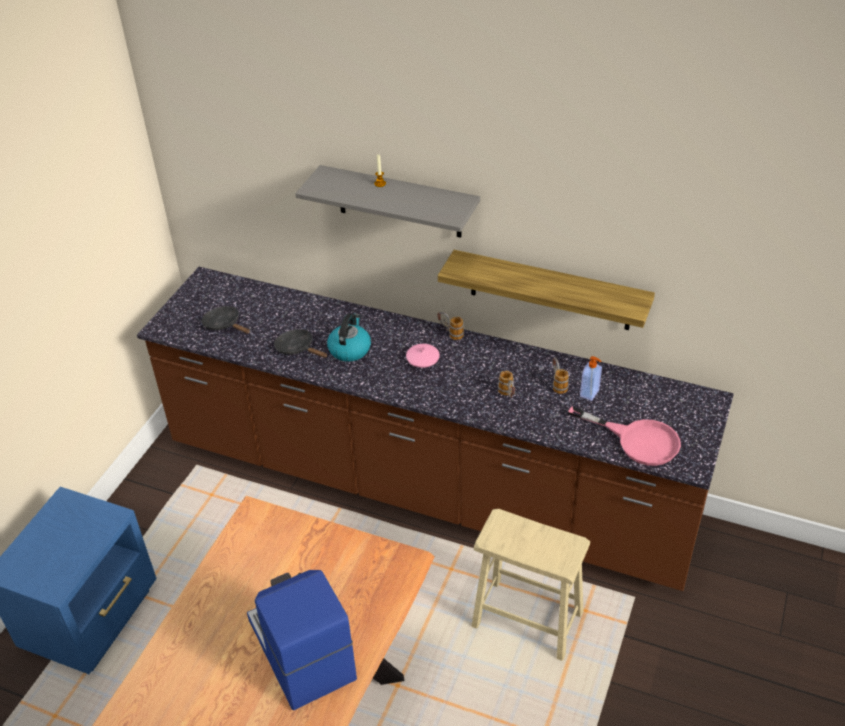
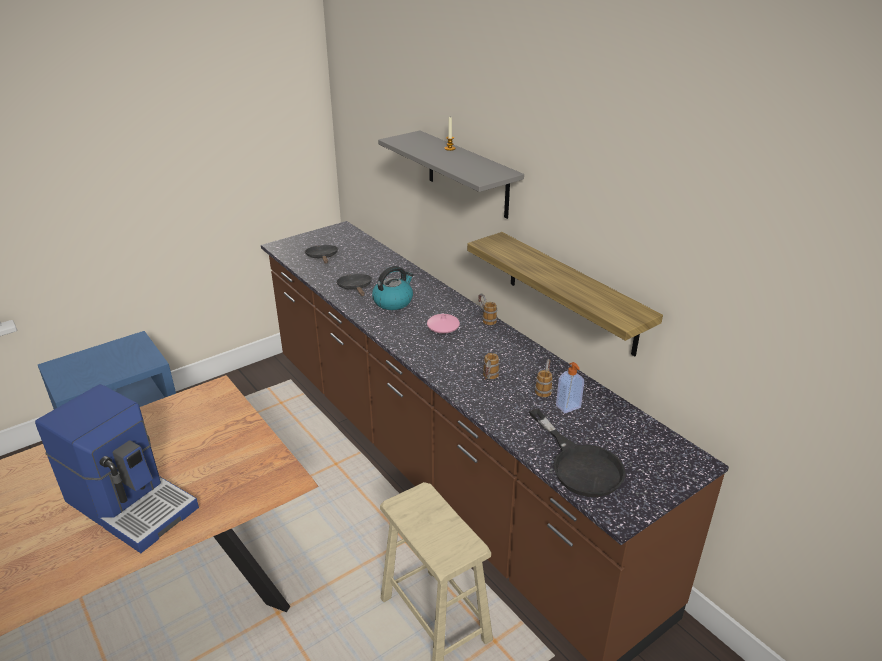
camera: 30 degrees right, 10 degrees down
(300, 651) = (132, 503): coffee machine -> coffee machine turned 120 degrees clockwise
(638, 440) = (580, 464): pink frying pan -> black frying pan

